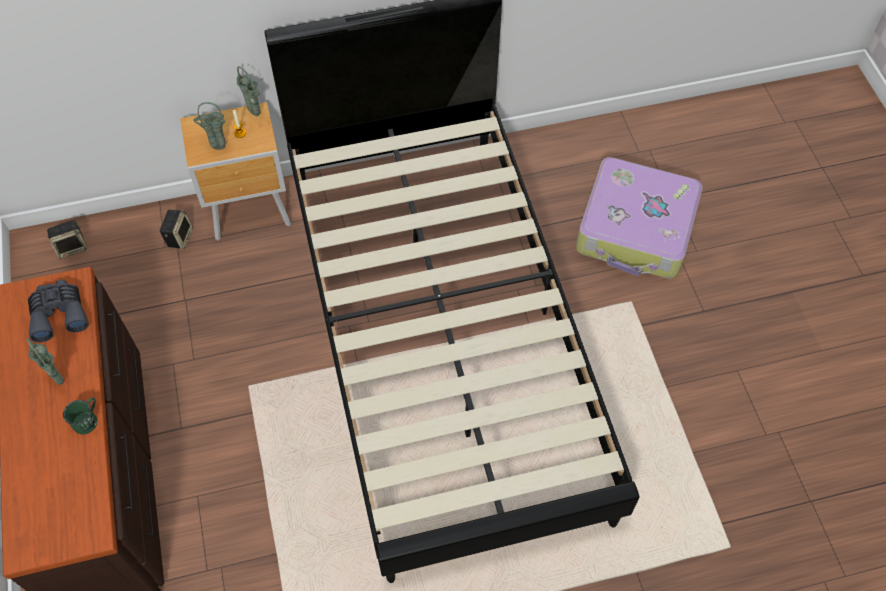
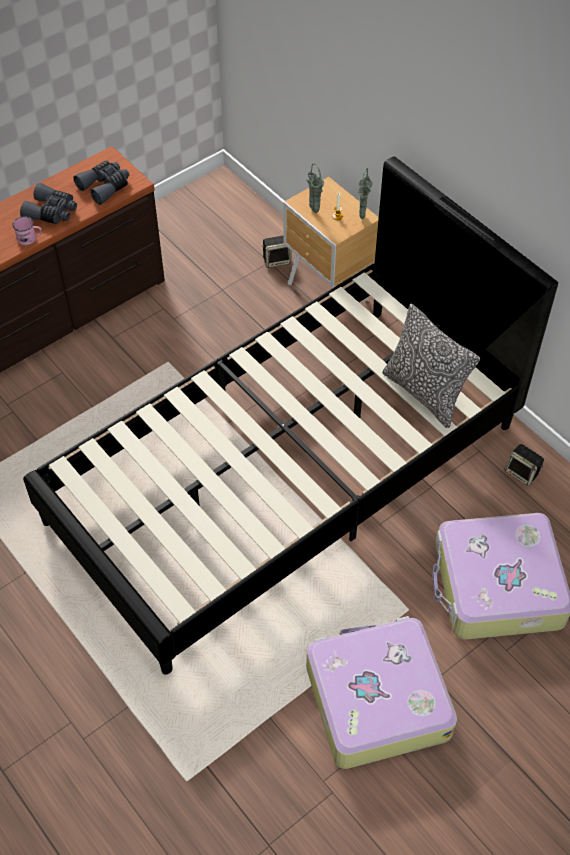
camera: 65 degrees right, 5 degrees down
(60, 382) = (52, 212): green vase -> grey binoculars
(72, 247) = (230, 204): speaker -> speaker (522, 473)
(88, 419) = (30, 239): green mug -> pink mug
(464, 172) = (424, 393): none -> pillow
(705, 363) = (376, 699): none -> suitcase

